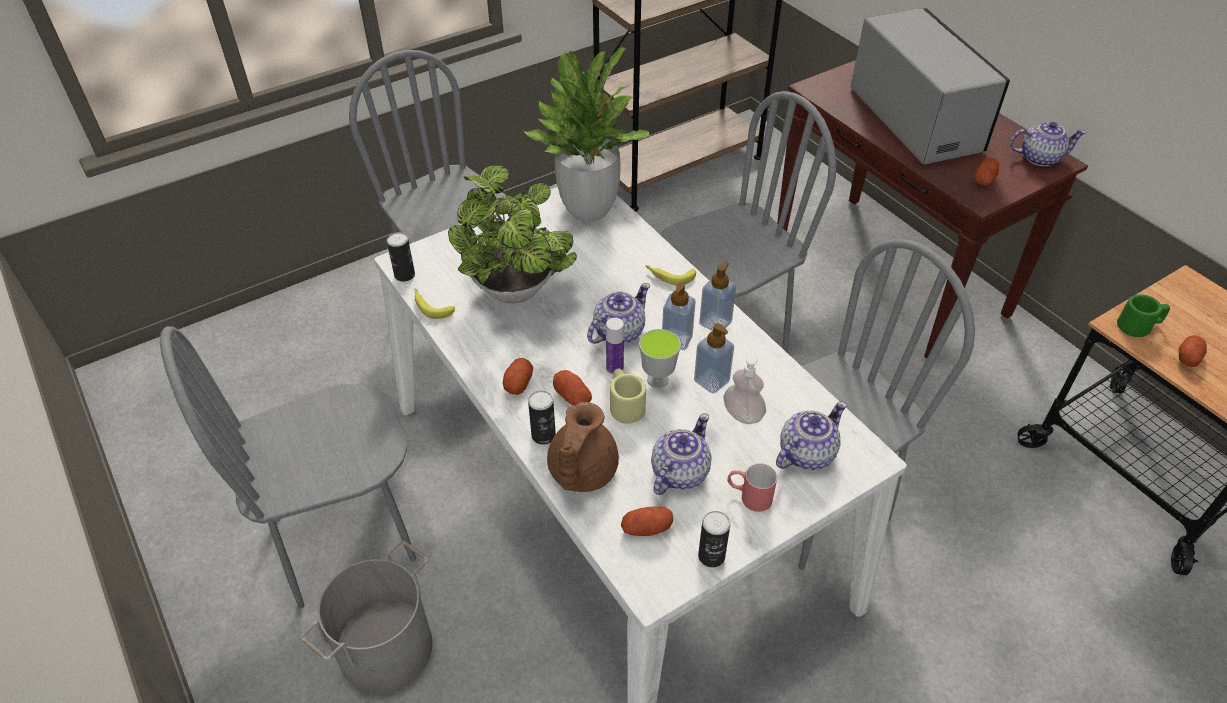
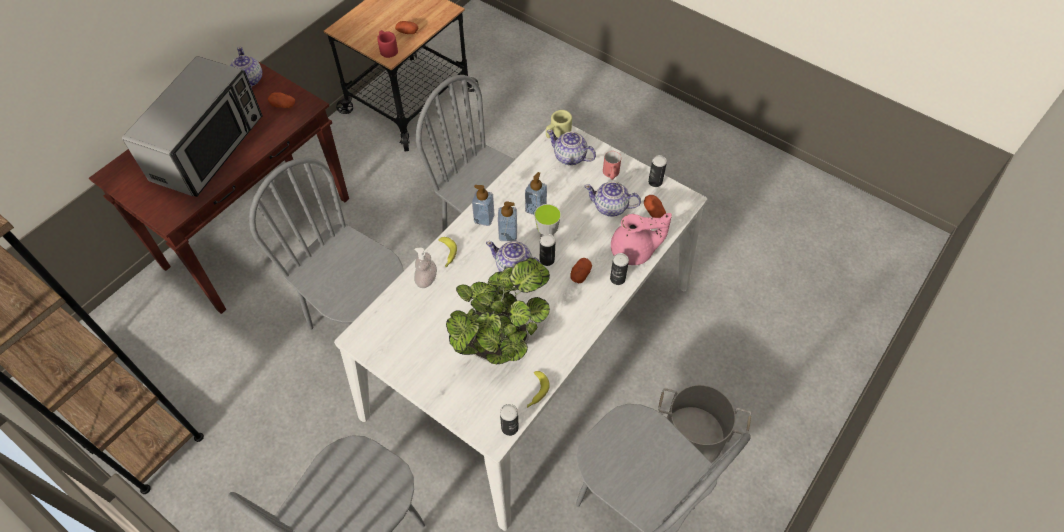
camera: 110 degrees left, 10 degrees up
(518, 383) = (583, 307): potato -> none
(581, 472) = (634, 251): brown teapot -> pink teapot
(589, 208) = (384, 328): potted plant -> none
(614, 368) = (547, 260): bottle -> can
(625, 405) = (574, 245): beige mug -> beige mug (557, 133)
(742, 414) = (555, 189): soap dispenser -> soap dispenser (426, 279)
(915, 119) = (209, 148): microwave -> microwave turned 150 degrees clockwise
(1139, 326) = (387, 49): green mug -> red mug

